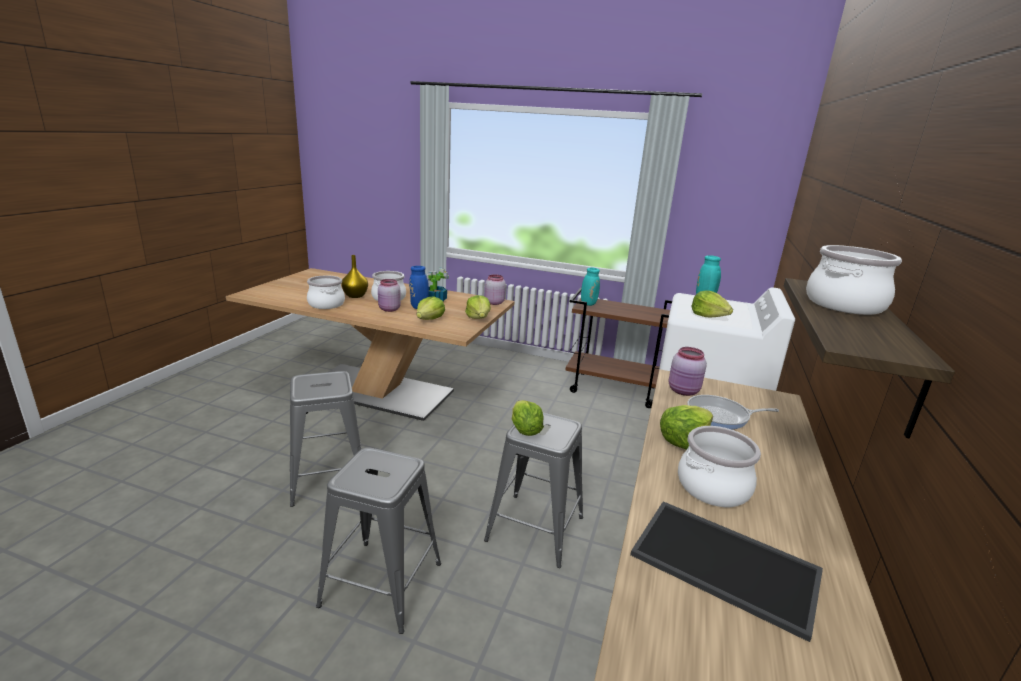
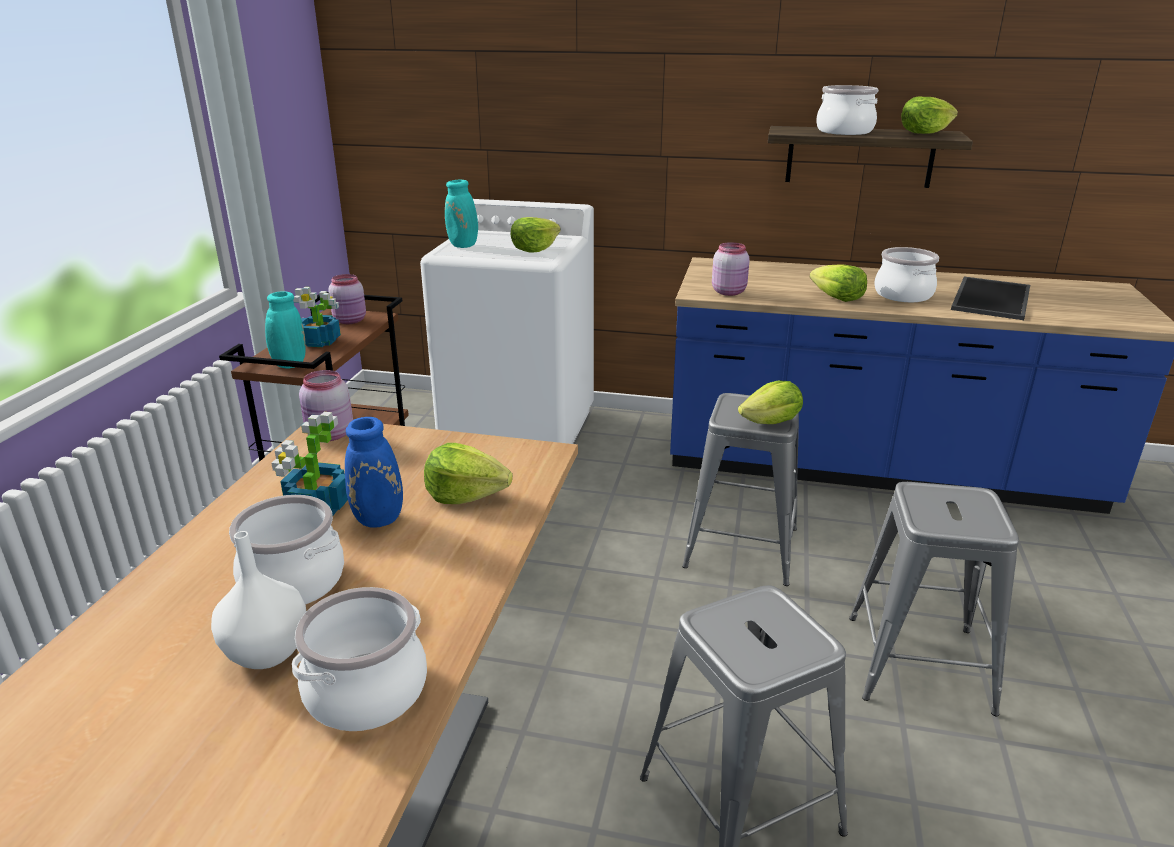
camera: 95 degrees left, 5 degrees up
(355, 296) = (268, 651): yellow vase -> white vase
(389, 309) = (401, 561): pink jar -> pink jar (351, 321)
(478, 318) = (440, 443): lettuce -> lettuce (924, 132)
(621, 309) = (320, 341): none -> potted plant
(721, 416) = (773, 284): frying pan -> none

